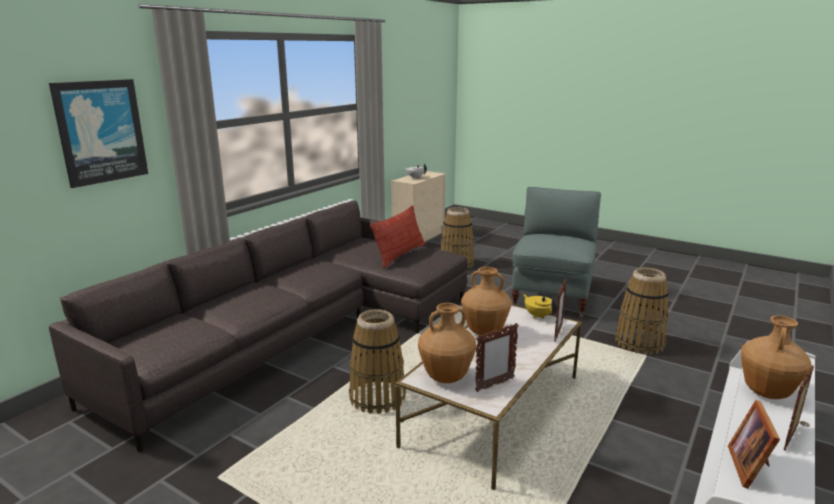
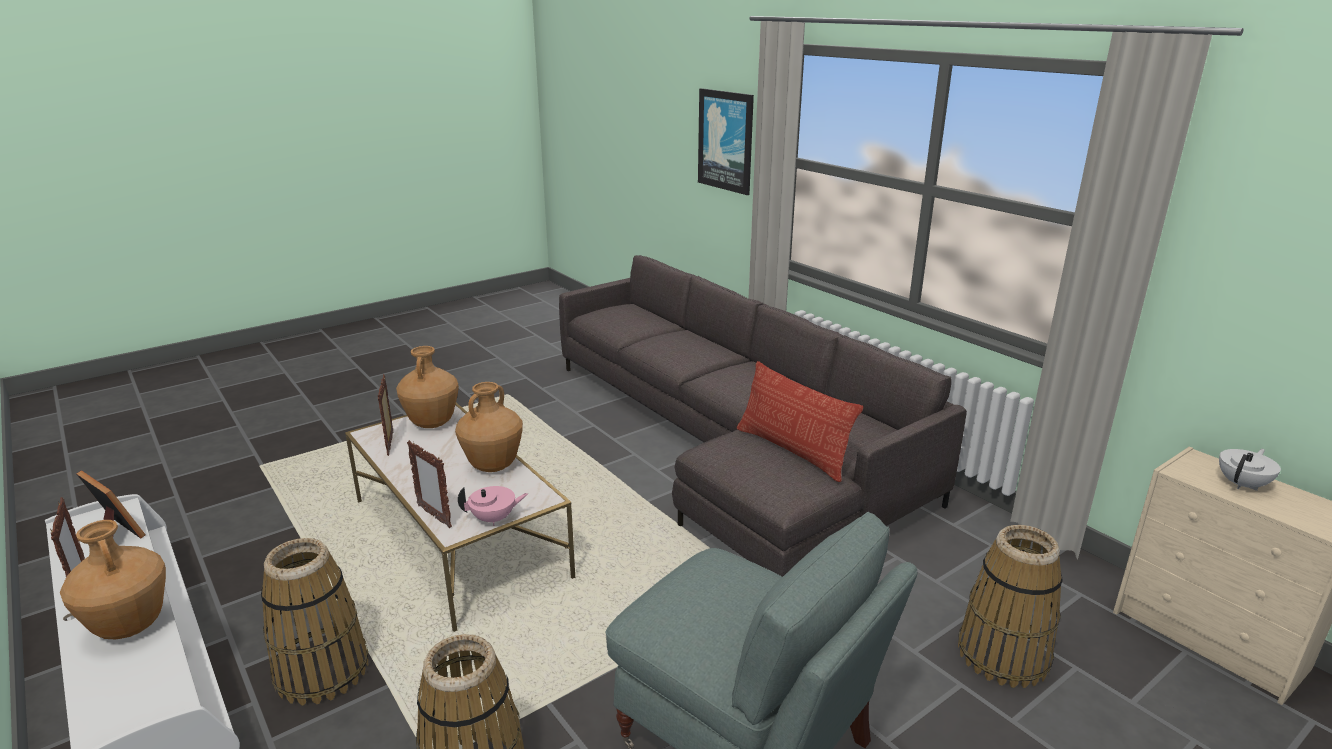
camera: 110 degrees right, 5 degrees up
(377, 397) = (549, 470): basket -> basket (322, 671)
(538, 315) = (494, 519): yellow teapot -> pink teapot

